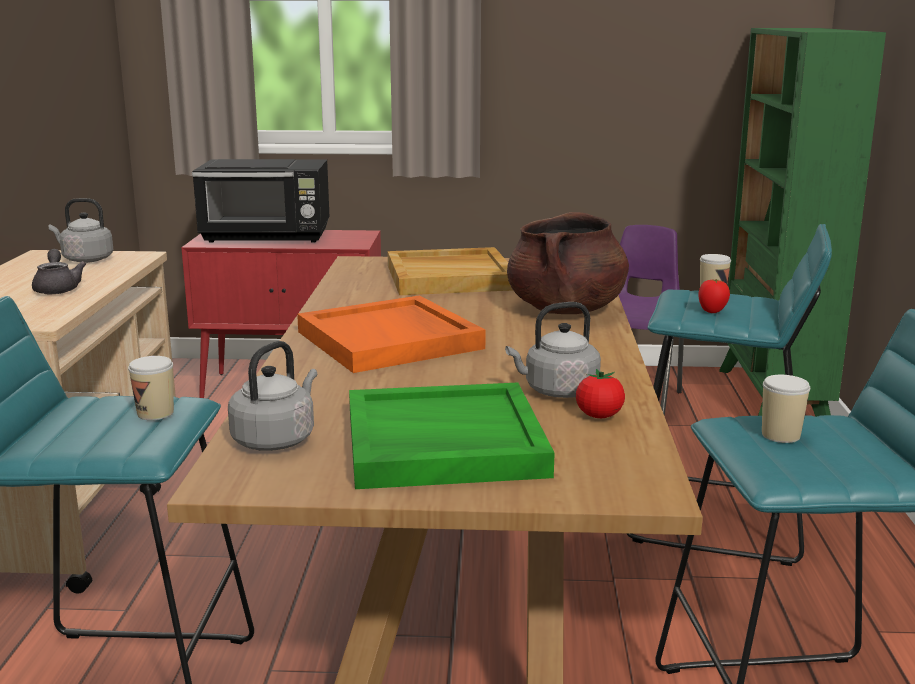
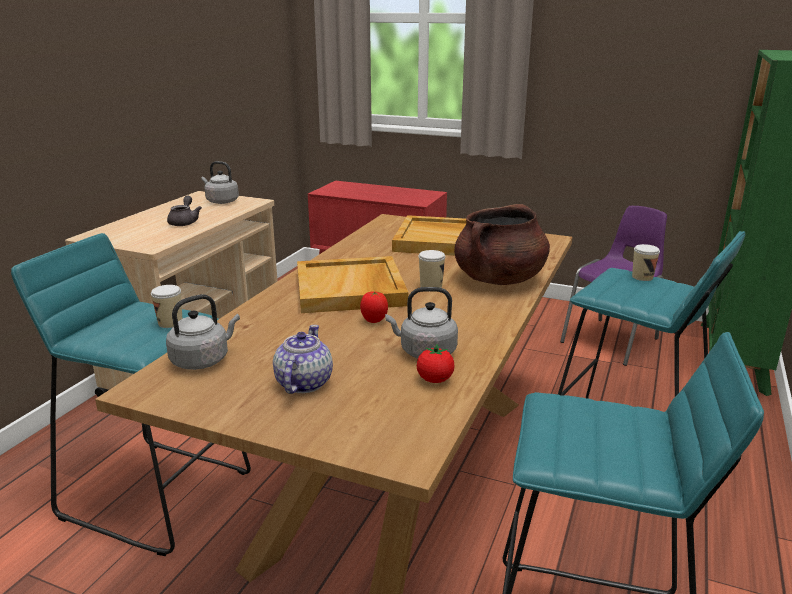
camera: 20 degrees right, 5 degrees up
(268, 237) = (367, 190): black microwave -> none
(391, 340) = (351, 289): orange tray -> beige tray
(442, 443) = (303, 384): green tray -> teapot
(712, 312) = (627, 293): tomato -> tomato (374, 321)
(780, 435) = (582, 420): cup -> cup (431, 286)

